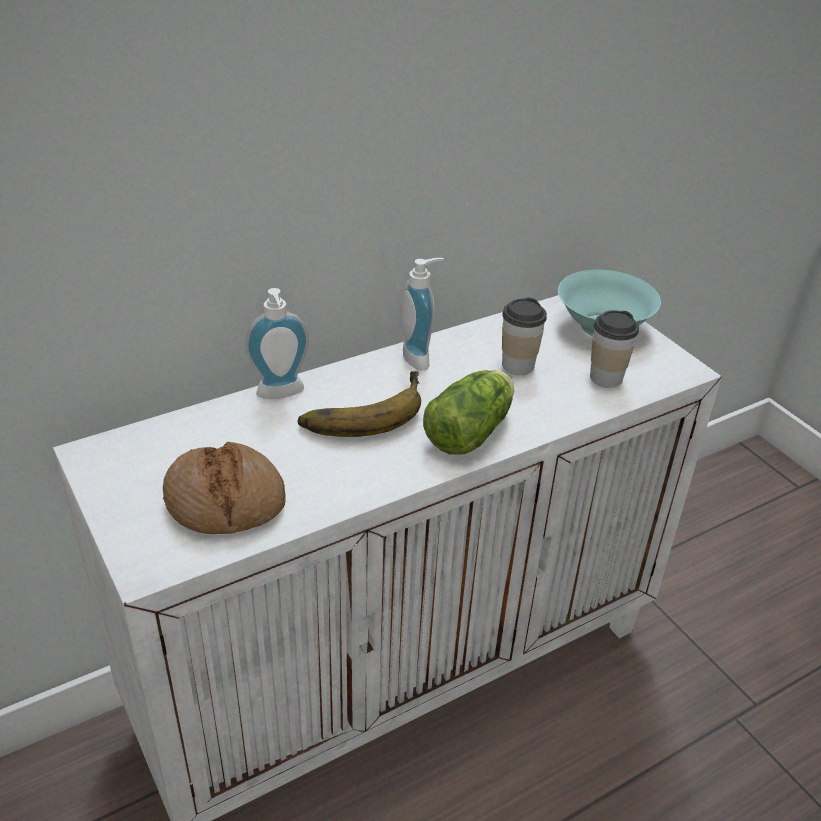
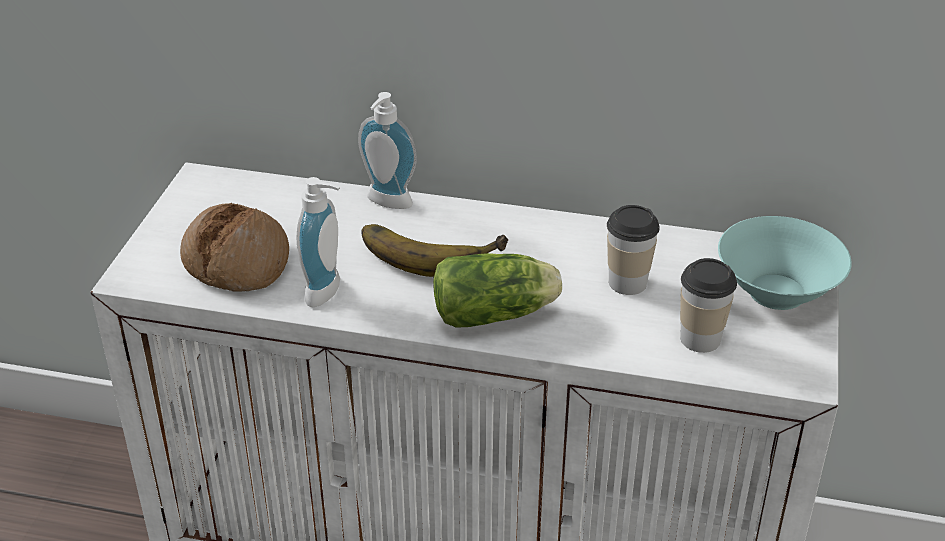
camera: 45 degrees right, 0 degrees up
(421, 357) = (546, 231): soap dispenser -> soap dispenser (328, 293)

